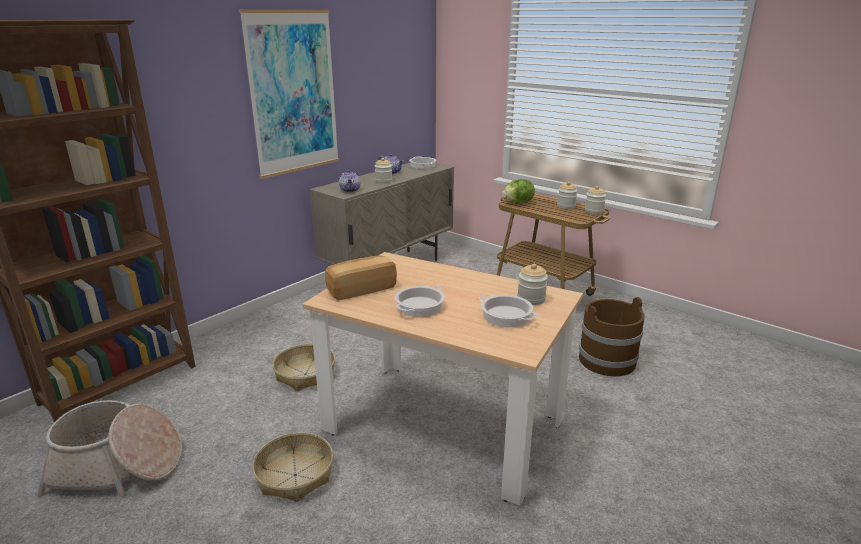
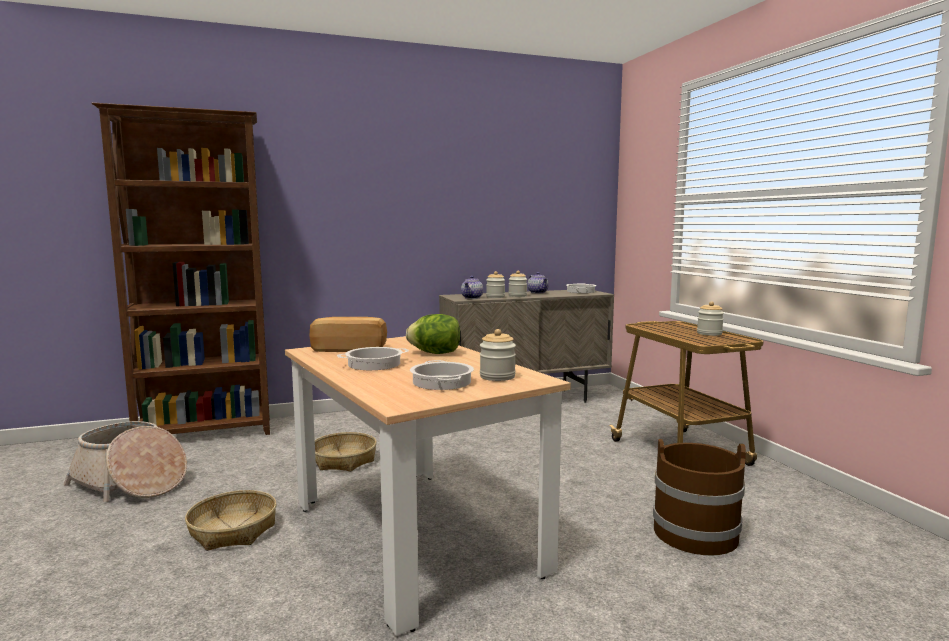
camera: 30 degrees right, 15 degrees down
(293, 93) = (431, 199): picture -> none
(517, 203) = (649, 326): lettuce -> lettuce (435, 353)
(594, 211) = (739, 339): jar -> jar (495, 297)

